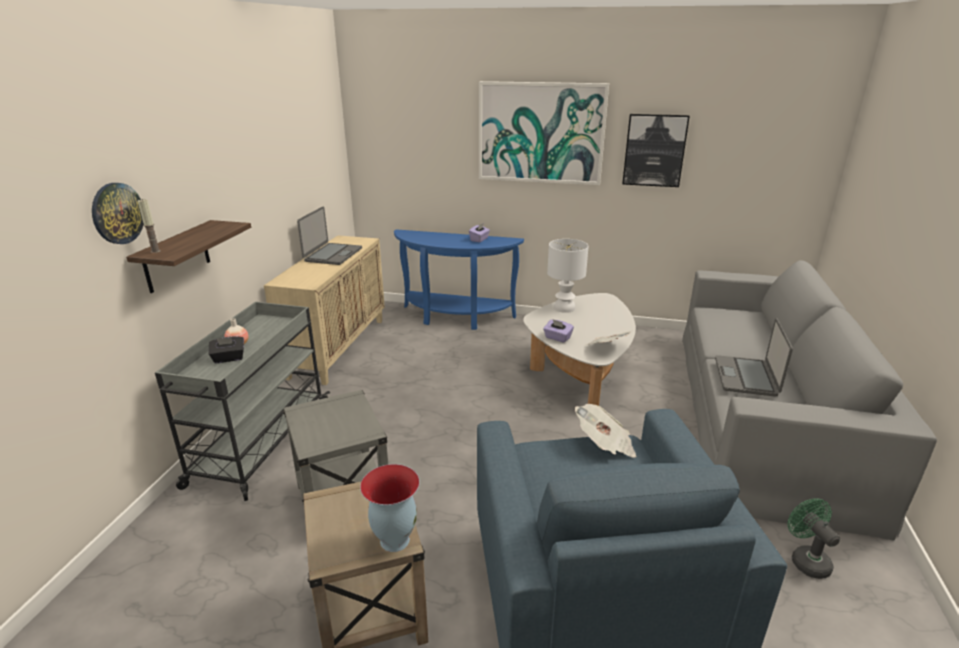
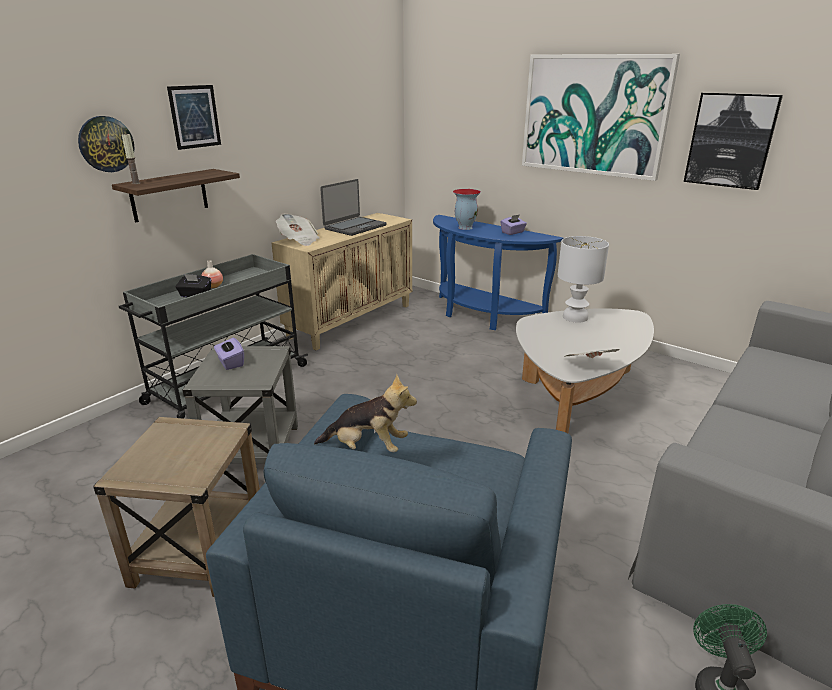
camera: 25 degrees right, 0 degrees up
(190, 168) = (194, 117): none -> picture
(394, 540) = (187, 476): vase -> vase (465, 227)
(550, 463) = (367, 447): none -> plush toy
(557, 338) = (539, 344): purple tissue box -> purple tissue box (230, 363)
(605, 444) = (473, 453): newspaper -> newspaper (299, 241)
(746, 377) = (748, 434): laptop -> none

